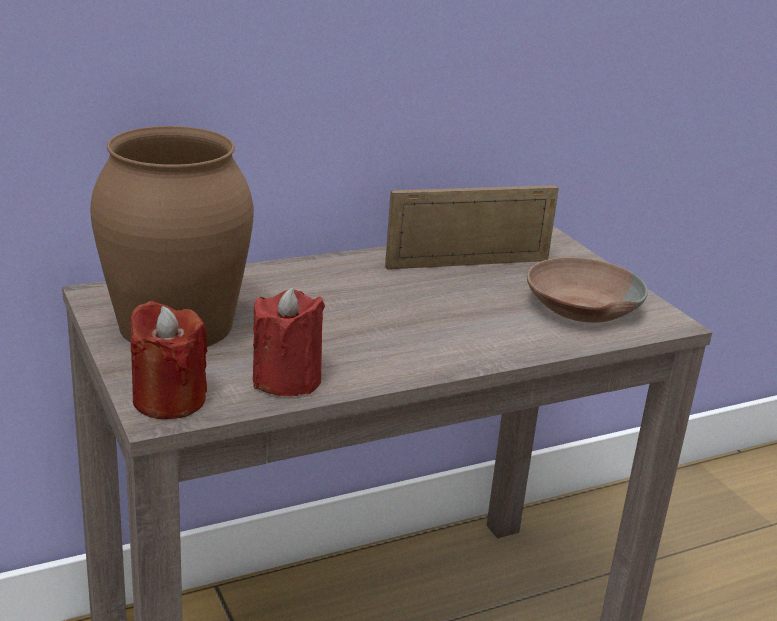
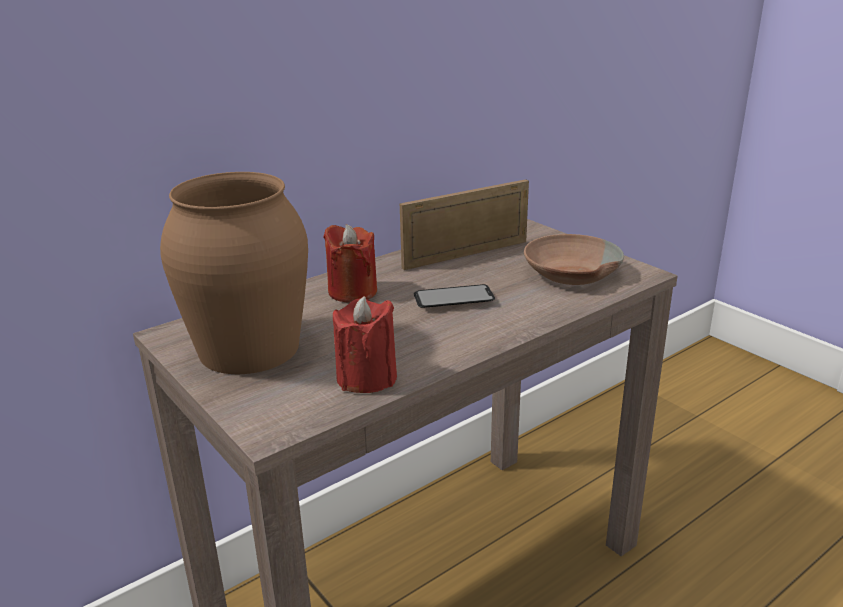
camera: 10 degrees left, 0 degrees up
(169, 400) = (272, 416): red candle -> red candle (352, 291)
(426, 312) = (453, 299): none -> phone

